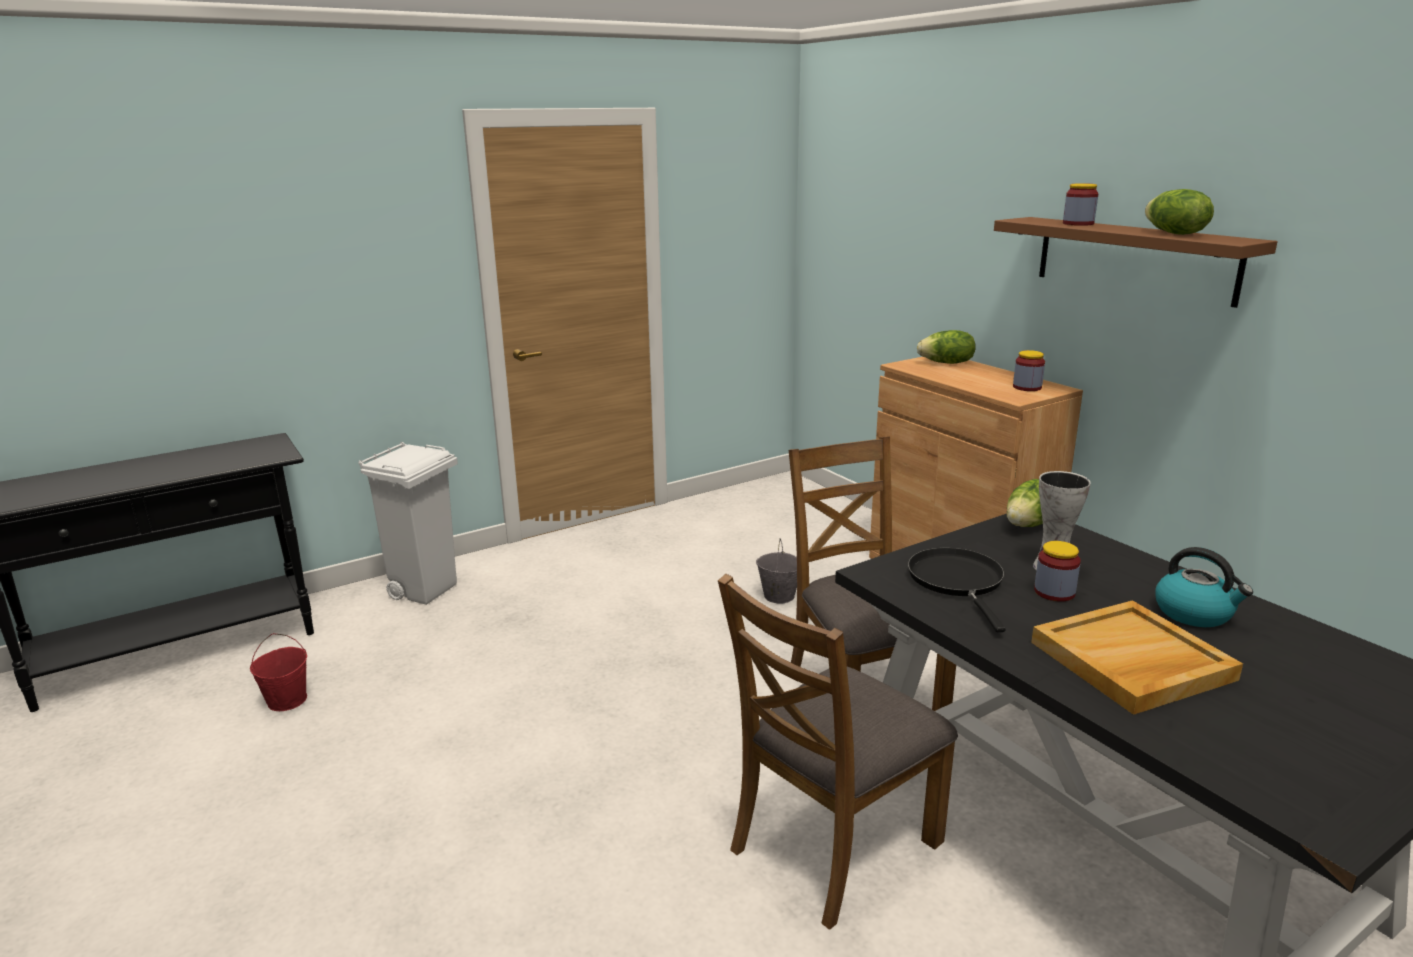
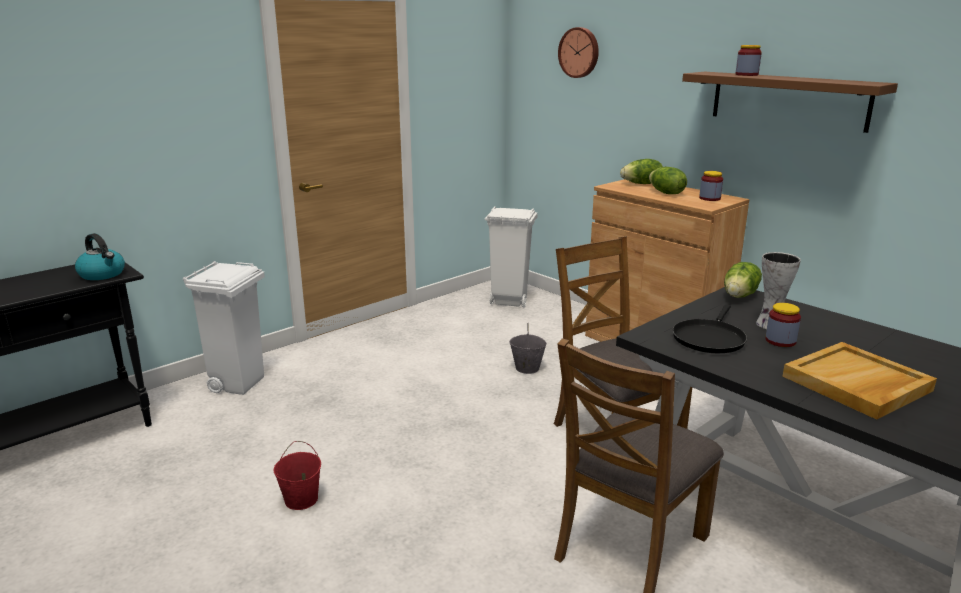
camera: 10 degrees left, 0 degrees up
(287, 700) = (146, 480): red bucket -> red bucket (301, 499)
(784, 506) = (509, 302): none -> white trash can
(880, 187) = (579, 52): none -> wall clock
(957, 582) = (709, 338): black frying pan -> black frying pan turned 135 degrees counterclockwise
(1173, 233) = (822, 79): lettuce -> lettuce (665, 193)
(1194, 613) = (881, 348): kettle -> kettle (103, 274)

